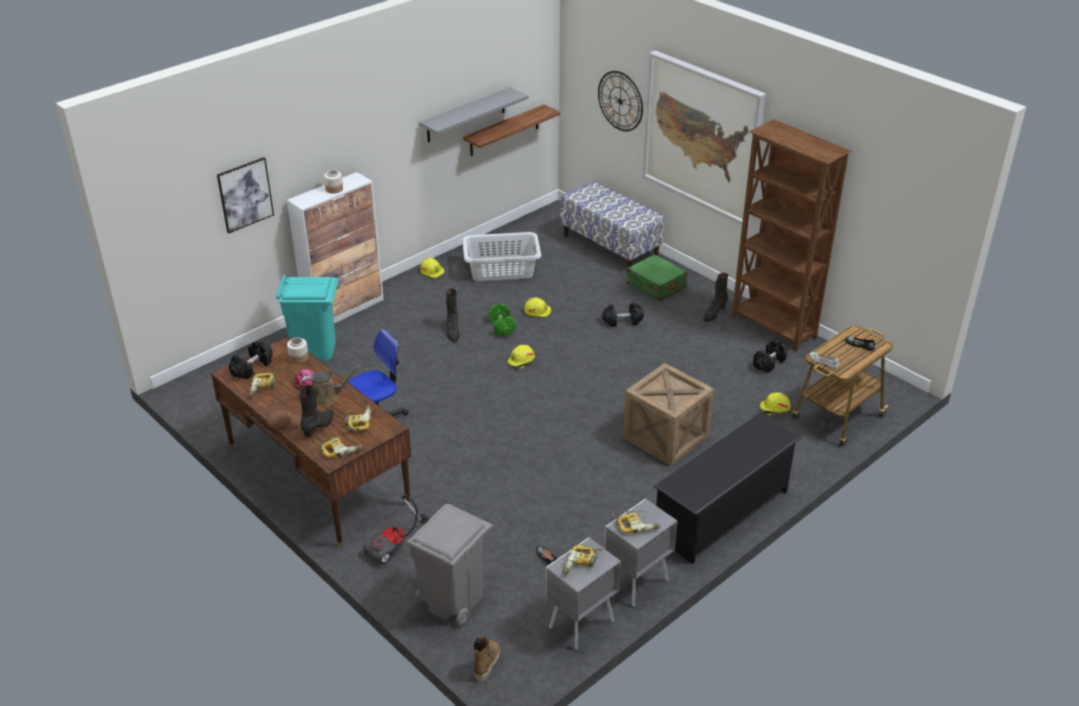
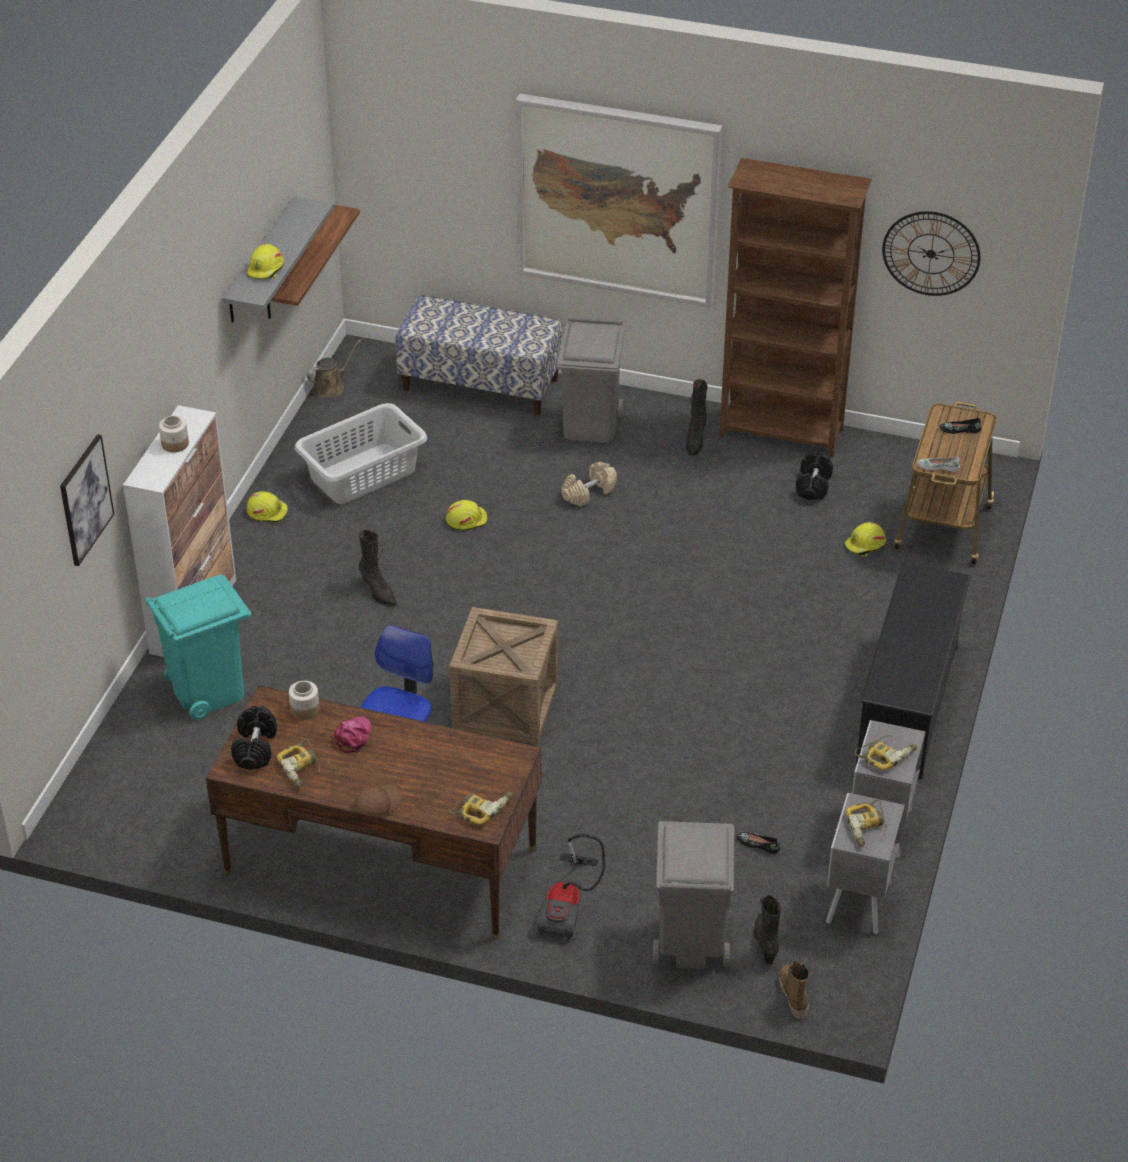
camera: 30 degrees left, 5 degrees up
(319, 427) = (427, 791): black boot -> black boot (766, 943)
(327, 397) = (398, 747): brown watering can -> brown watering can (331, 387)
(357, 422) = (469, 764): power drill -> none
(502, 326) = (438, 559): green dumbbell -> none
(521, 361) = (506, 600): yellow hard hat -> yellow hard hat (266, 269)
(620, 101) = (459, 172): wall clock -> wall clock (931, 253)
(622, 321) = (589, 492): black dumbbell -> beige dumbbell
(656, 286) = (591, 425): green suitcase -> grey trash can
(665, 437) = (769, 633): crate -> crate (505, 706)

